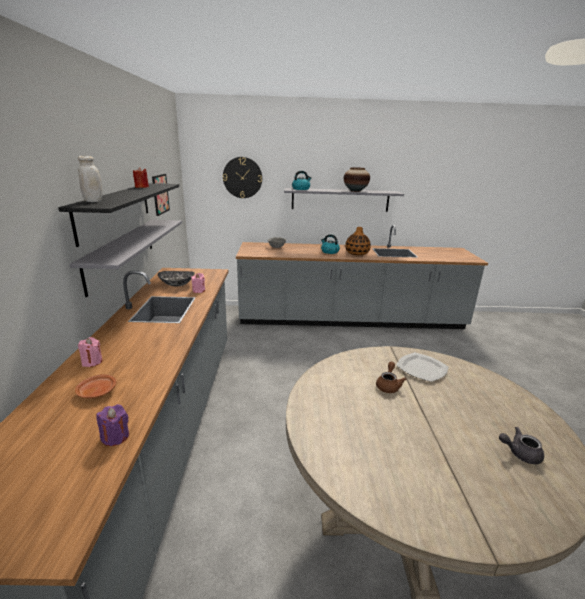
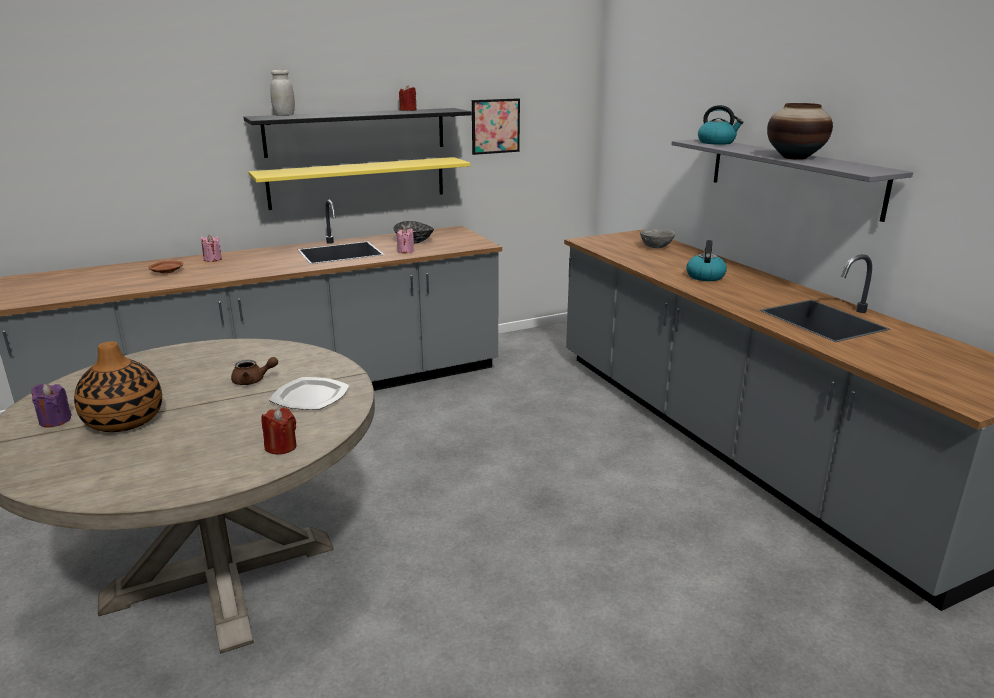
camera: 65 degrees right, 0 degrees up
(115, 437) = (109, 289): purple candle -> purple candle (55, 420)
(122, 252) = (358, 182): grey shelf -> yellow shelf
(242, 177) = (659, 113): wall clock -> none
(357, 253) = (738, 294): vase -> vase (124, 421)
(493, 387) = (281, 447): none -> red candle
(519, 453) = (127, 461): grey teapot -> none

